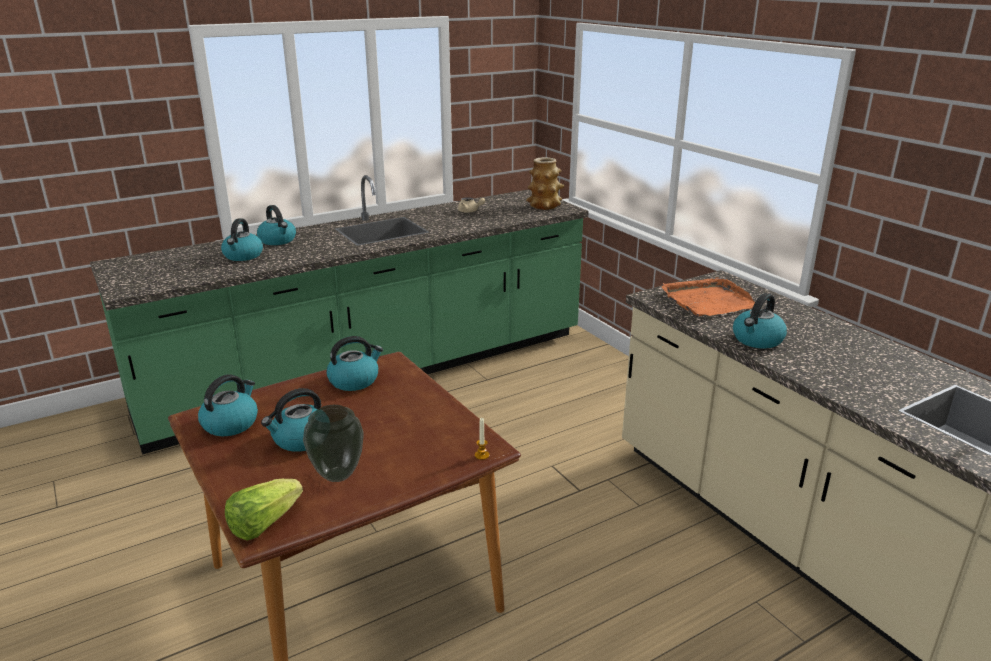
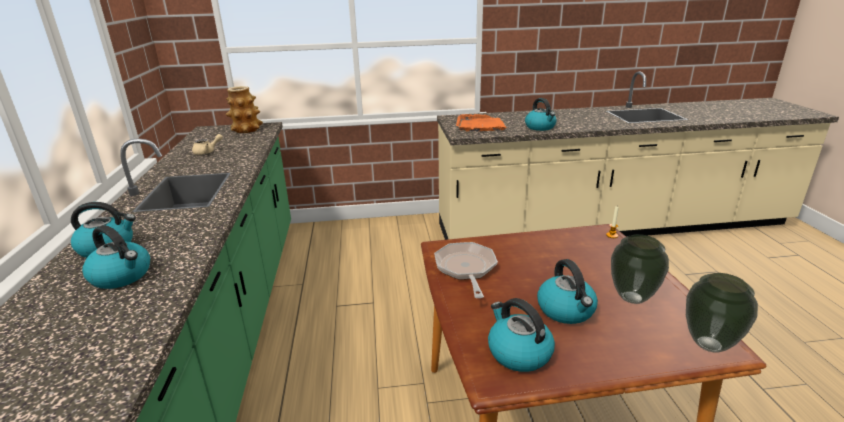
camera: 65 degrees left, 0 degrees up
(264, 523) = (709, 345): lettuce -> vase
(354, 380) = (466, 269): kettle -> frying pan

